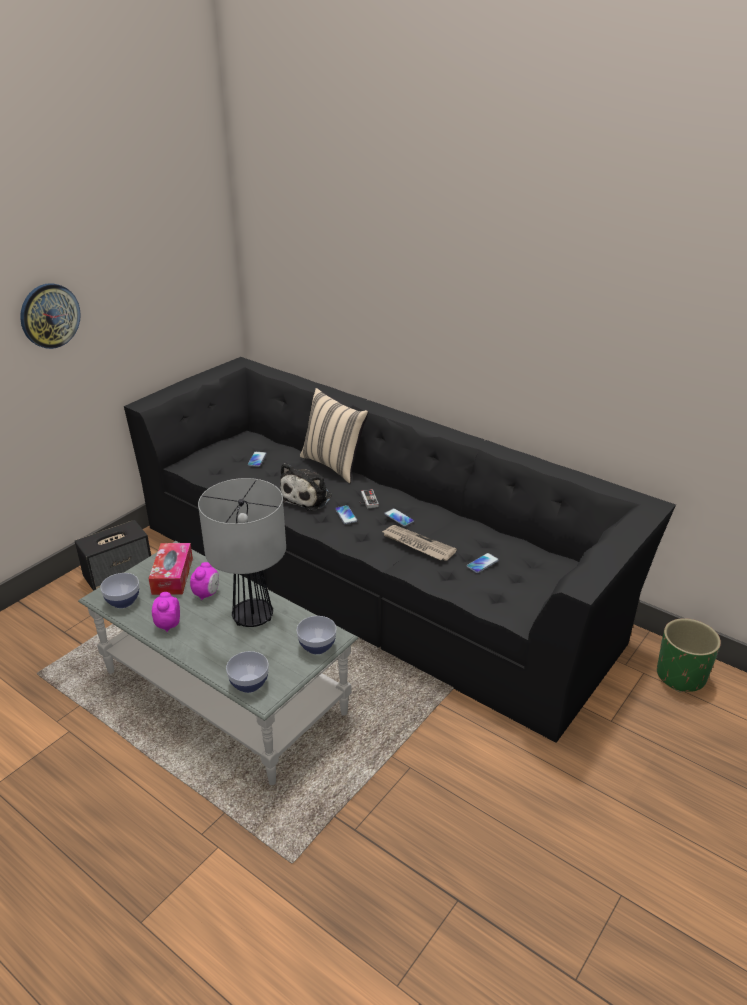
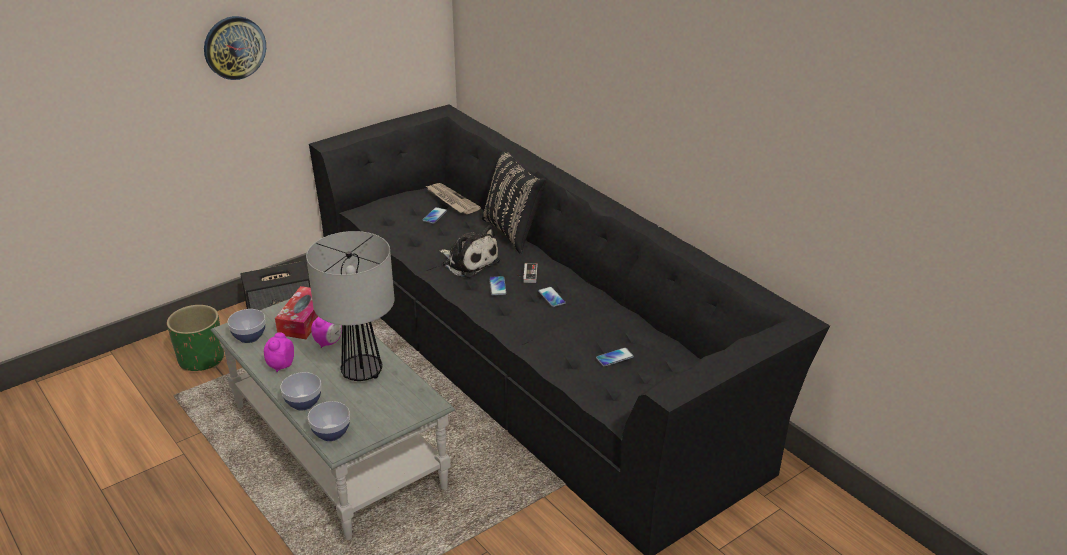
camera: 15 degrees right, 0 degrees up
(308, 497) = (469, 262): plush toy -> plush toy turned 90 degrees counterclockwise
(317, 646) = (410, 410): bowl -> bowl (303, 403)
(334, 464) = (514, 232): beige pillow -> black pillow
(417, 545) = (556, 328): newspaper -> newspaper (451, 200)
(680, 676) = (821, 520): green planter -> green planter (201, 359)

